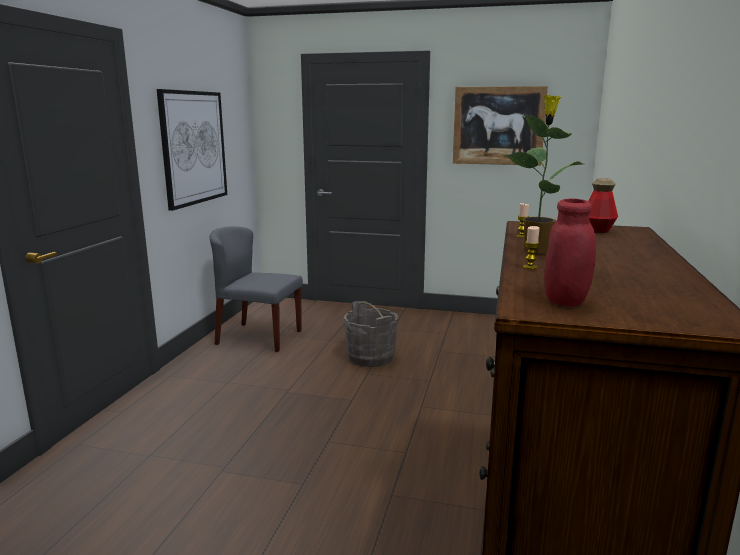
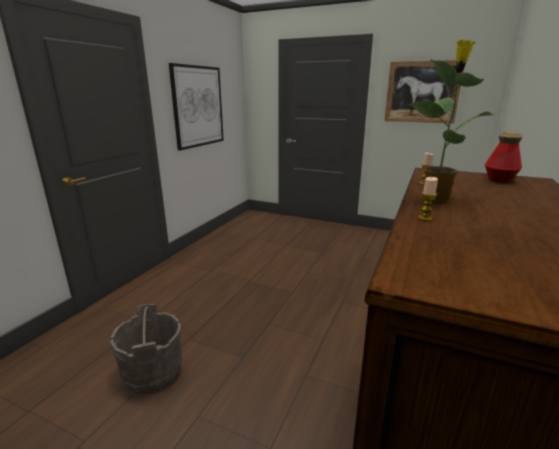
camera: 10 degrees right, 5 degrees up
(258, 337) = (239, 239): grey chair -> none
(370, 357) = (312, 260): grey bucket -> grey bucket (153, 373)
(565, 301) = (457, 268): red jar -> none

